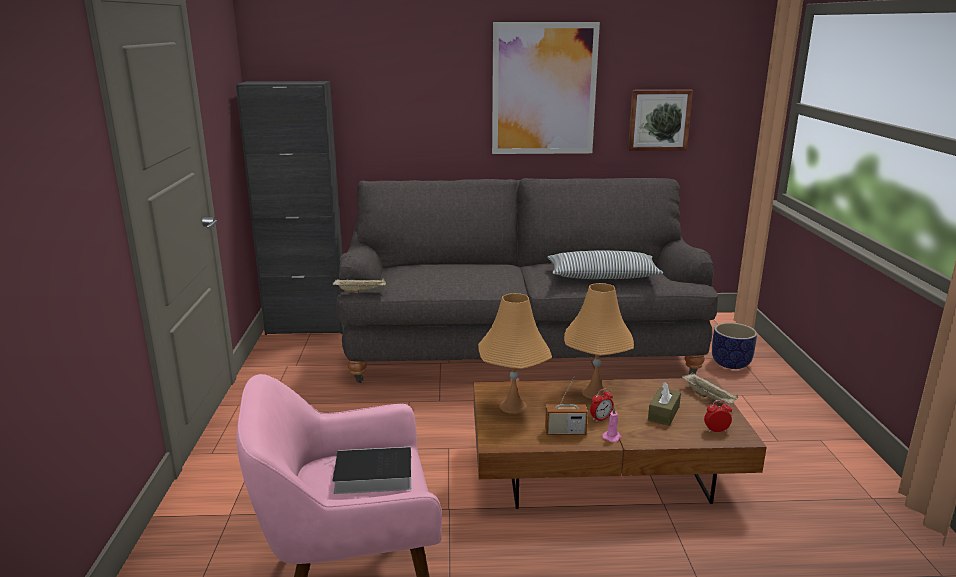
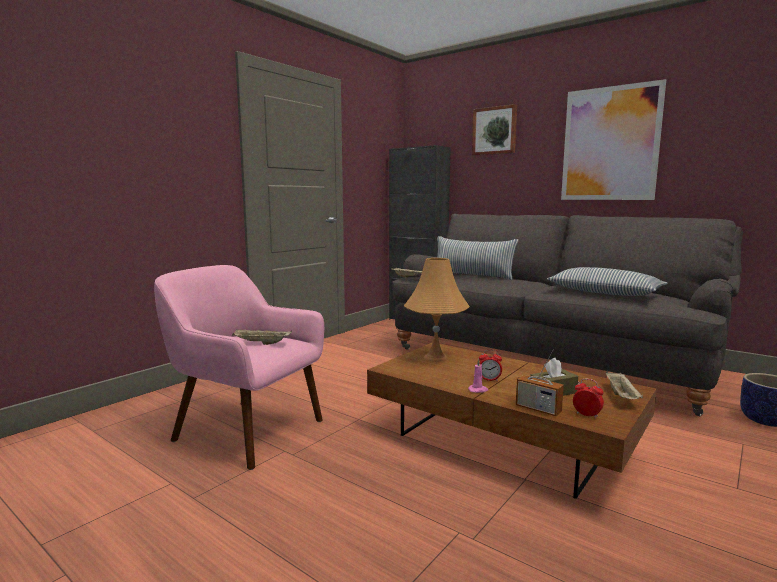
camera: 40 degrees right, 10 degrees down
(370, 475) = (261, 343): book -> beige tray
(441, 274) = (472, 276): none -> pillow
(565, 432) = (446, 377): radio -> radio (538, 409)
(594, 392) = (514, 367): orange table lamp -> none
(658, 120) = (731, 167): picture -> picture (494, 131)

